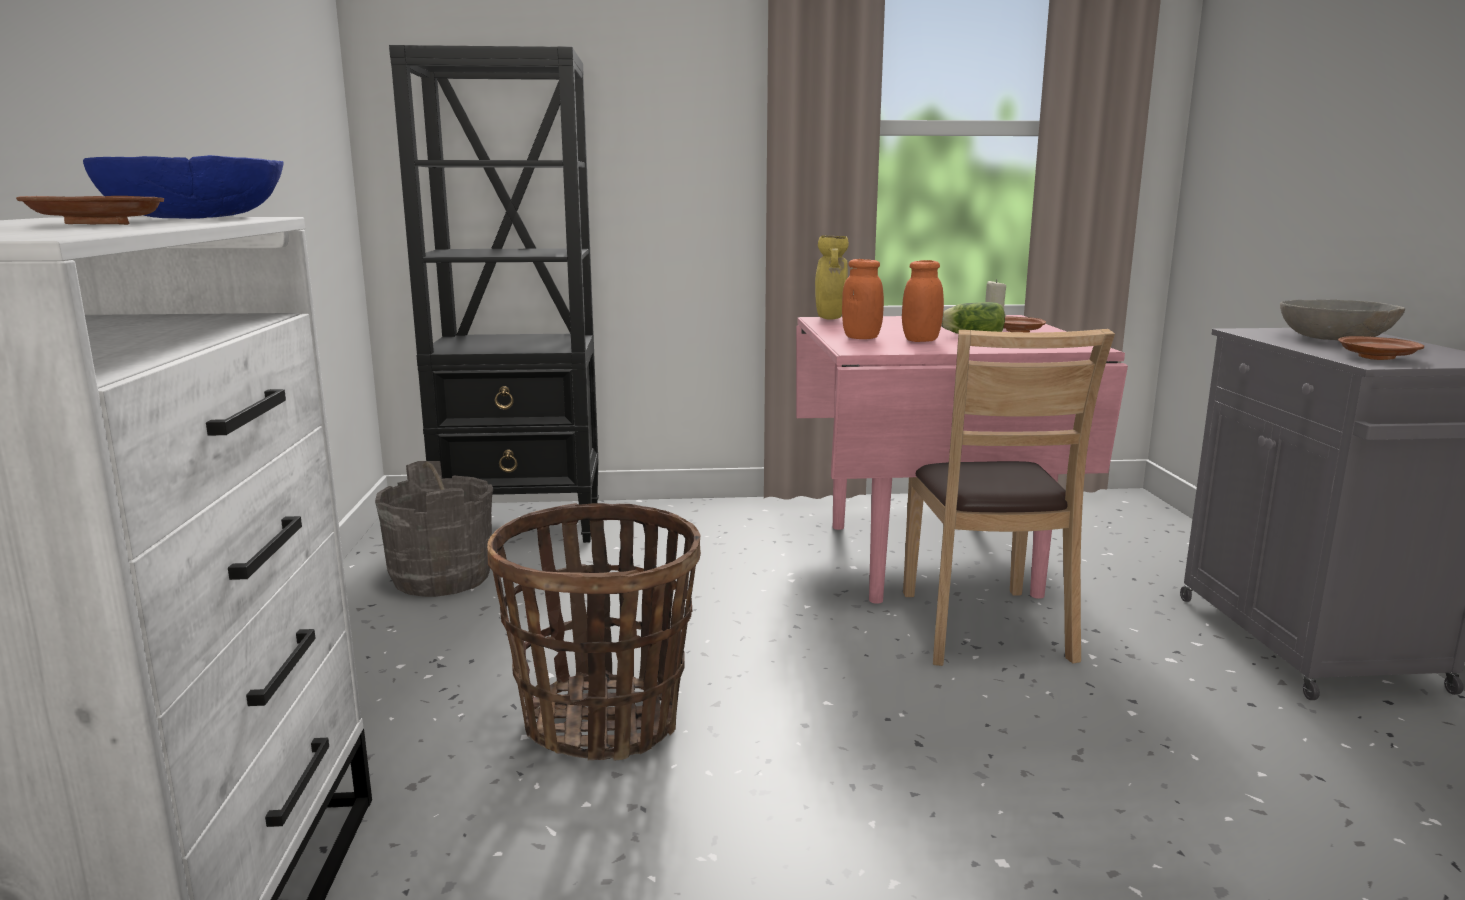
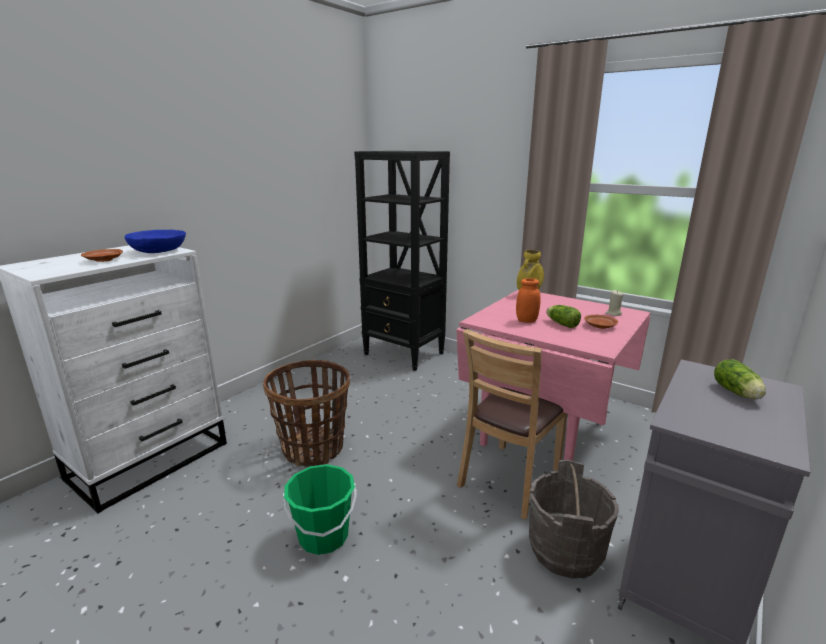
camera: 40 degrees right, 5 degrees up
(441, 578) = (347, 369): grey bucket -> grey bucket (565, 550)
(861, 337) = (504, 311): orange jar -> none
(866, 832) = (323, 536): none -> green bucket
(1336, 338) = (737, 393): grey bowl -> lettuce
(1376, 357) = (697, 418): brown plate -> none

